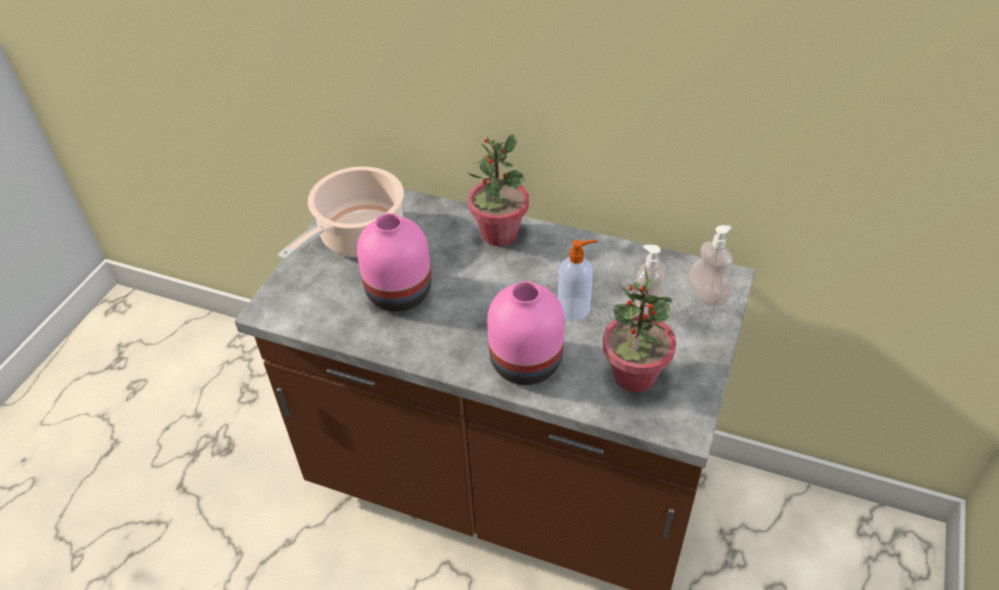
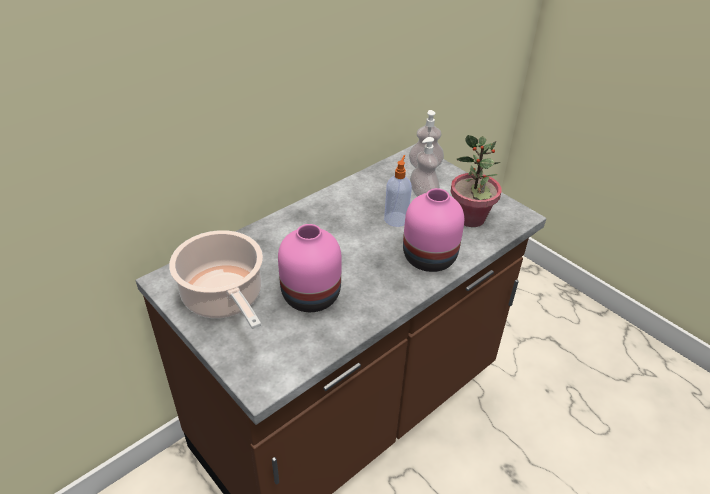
camera: 65 degrees left, 5 degrees down
(499, 234) = (294, 224): potted plant -> none

